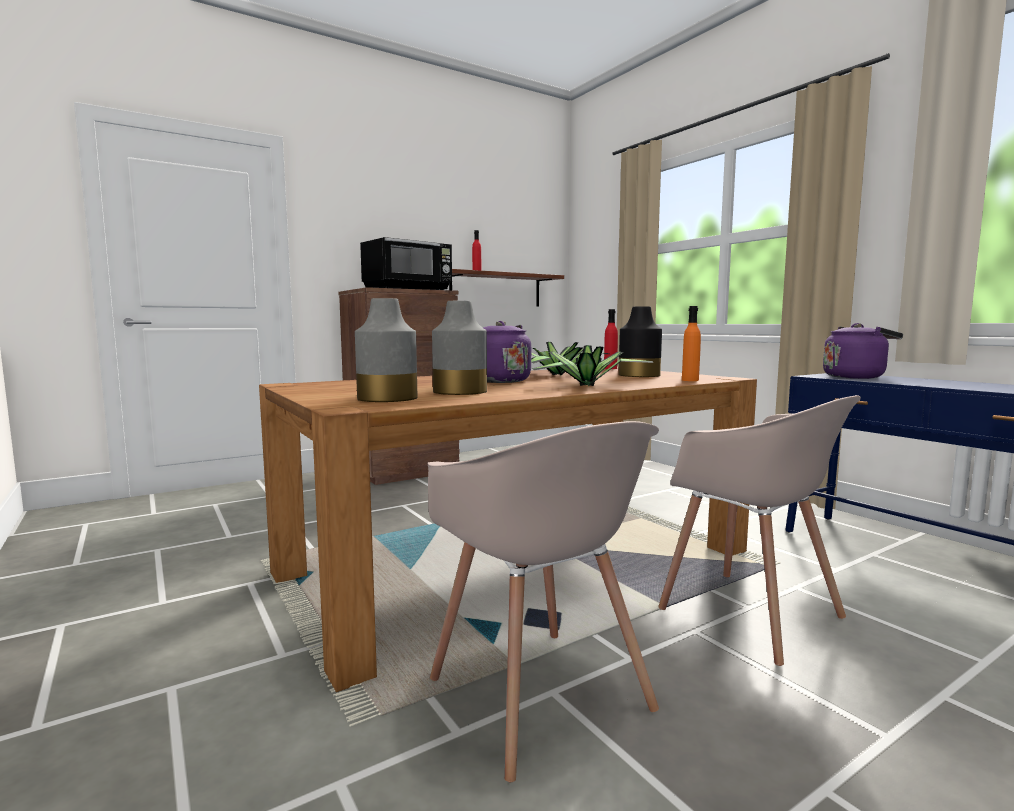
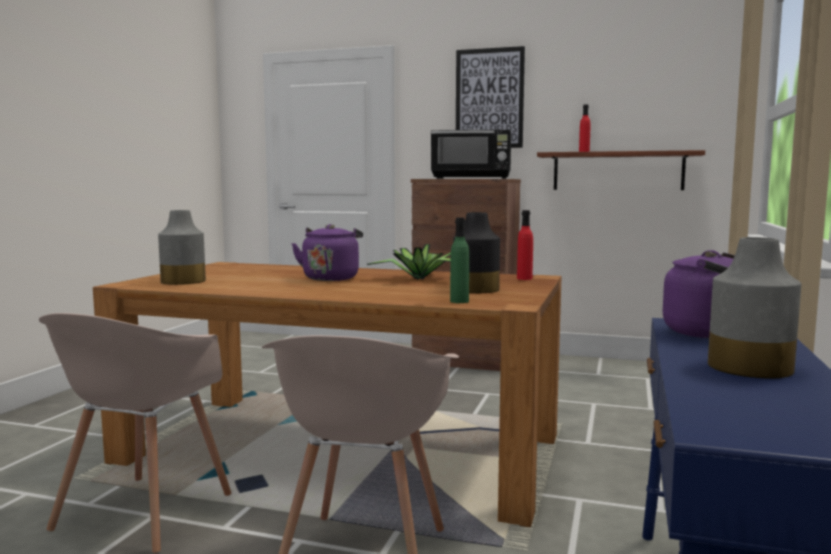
camera: 50 degrees right, 0 degrees up
(390, 213) = (489, 98): none -> picture
(459, 391) = (243, 283): grey vase -> grey vase (748, 367)
(587, 385) = (342, 291): potted plant -> none
(690, 380) = (459, 301): orange bottle -> green bottle

